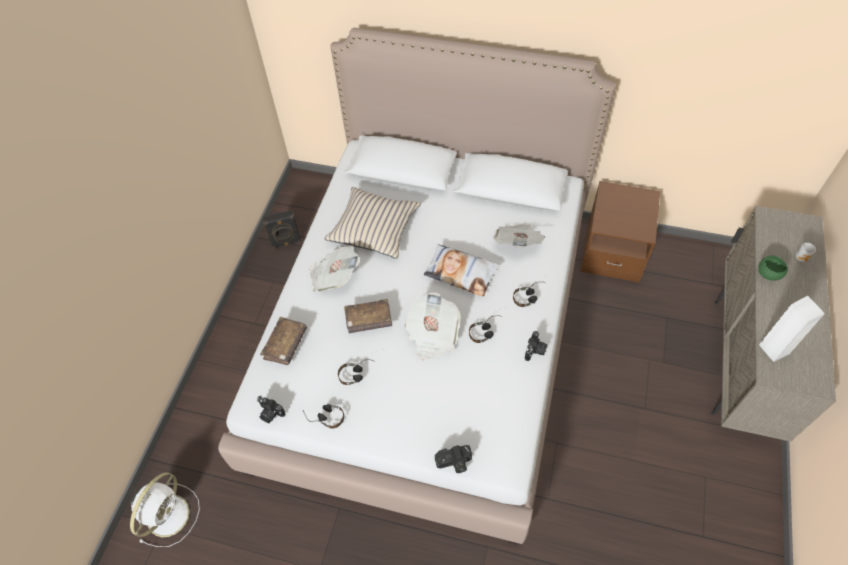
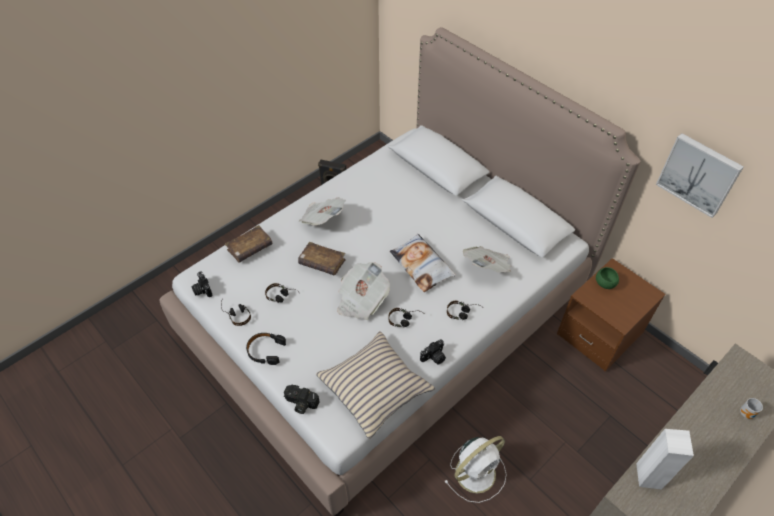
camera: 30 degrees right, 5 degrees down
(169, 513) = (116, 335): white fan -> white fan (477, 472)
(374, 228) = (381, 199): beige pillow -> beige pillow (375, 387)
(382, 434) = (265, 350): none -> black headphones
(672, 74) = (699, 174): none -> picture
(768, 274) = (698, 409): green bowl -> green bowl (604, 284)

